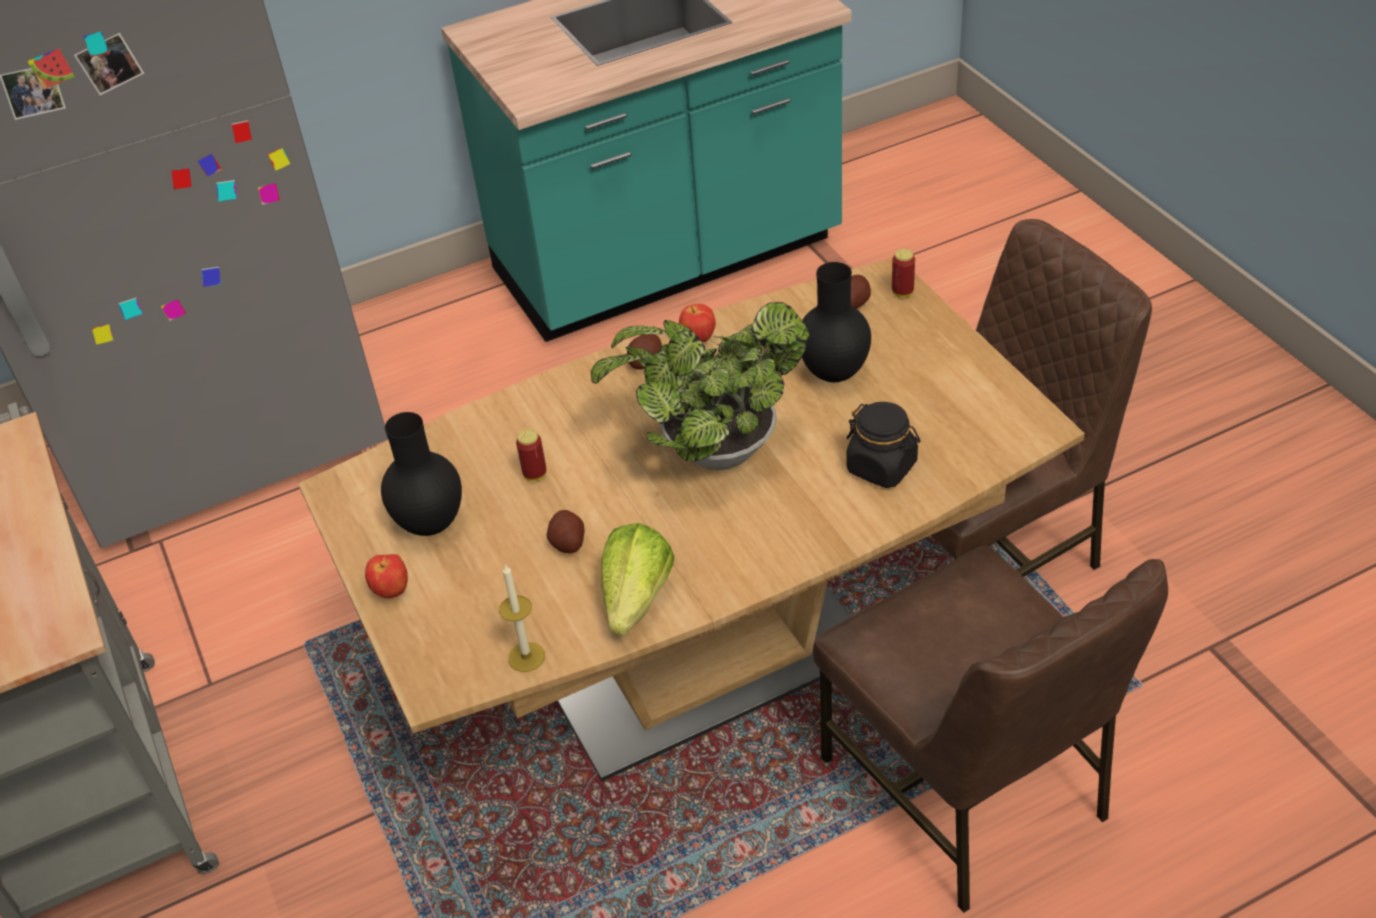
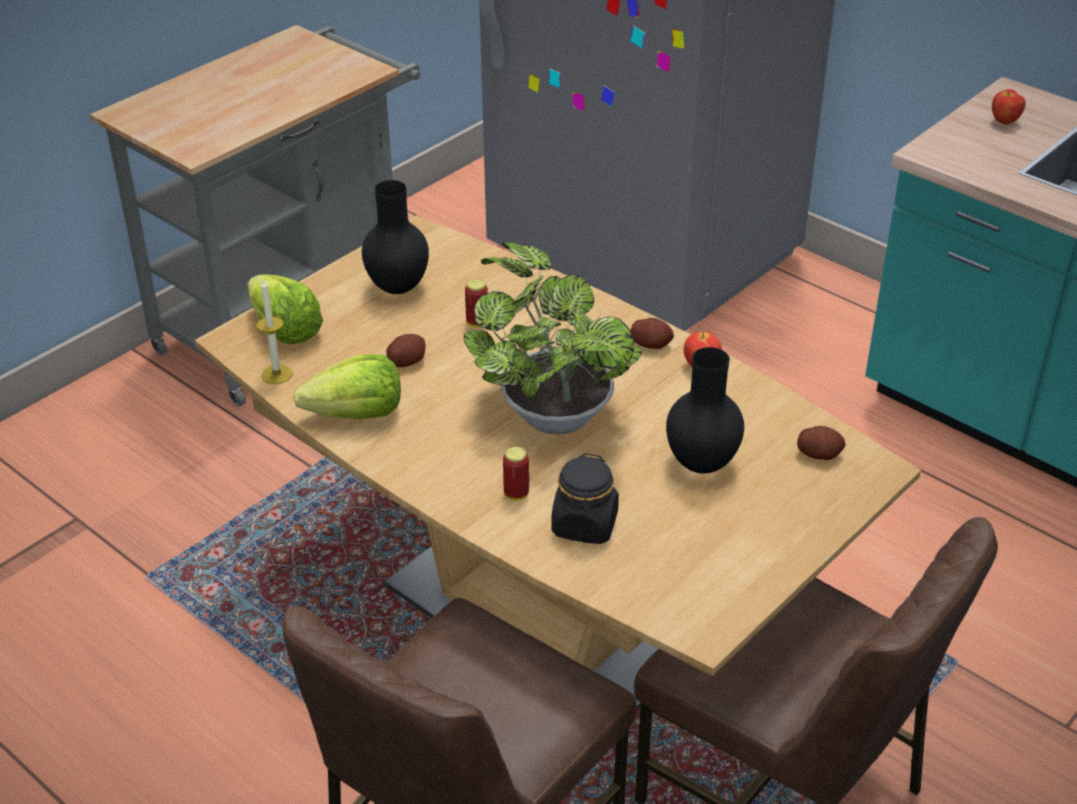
camera: 65 degrees right, 5 degrees down
(392, 591) = (321, 291): apple -> apple (1004, 122)
(447, 637) = (284, 330): none -> lettuce
(902, 292) = (860, 485): can -> can (516, 494)

